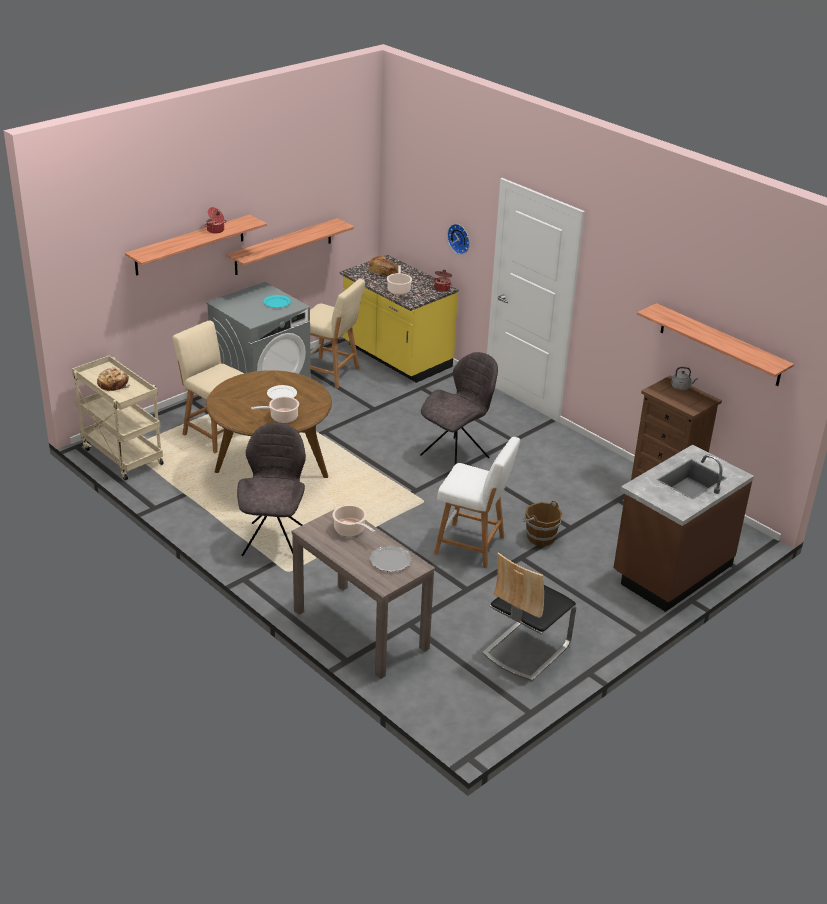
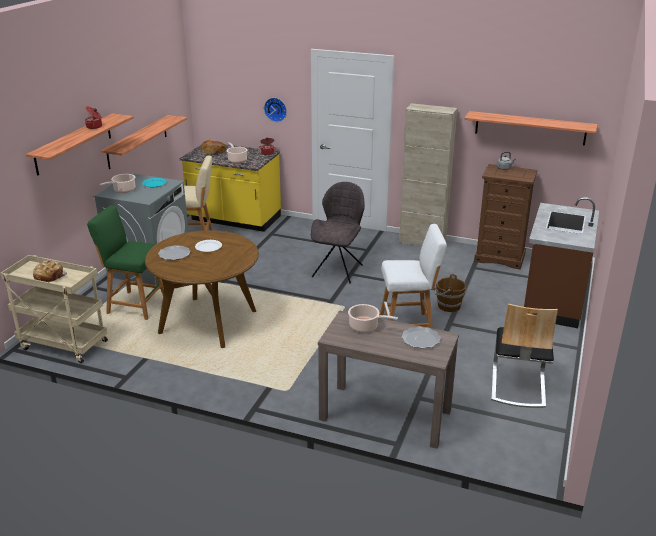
camera: 25 degrees left, 5 degrees down
(215, 433) = (134, 305): beige stool -> green stool
(242, 393) = (174, 254): none -> plate
(274, 539) = (253, 369): grey chair -> none
(282, 418) = (225, 263): cooking pot -> cooking pot (123, 190)
(588, 449) = (422, 242): none -> beige cabinet

